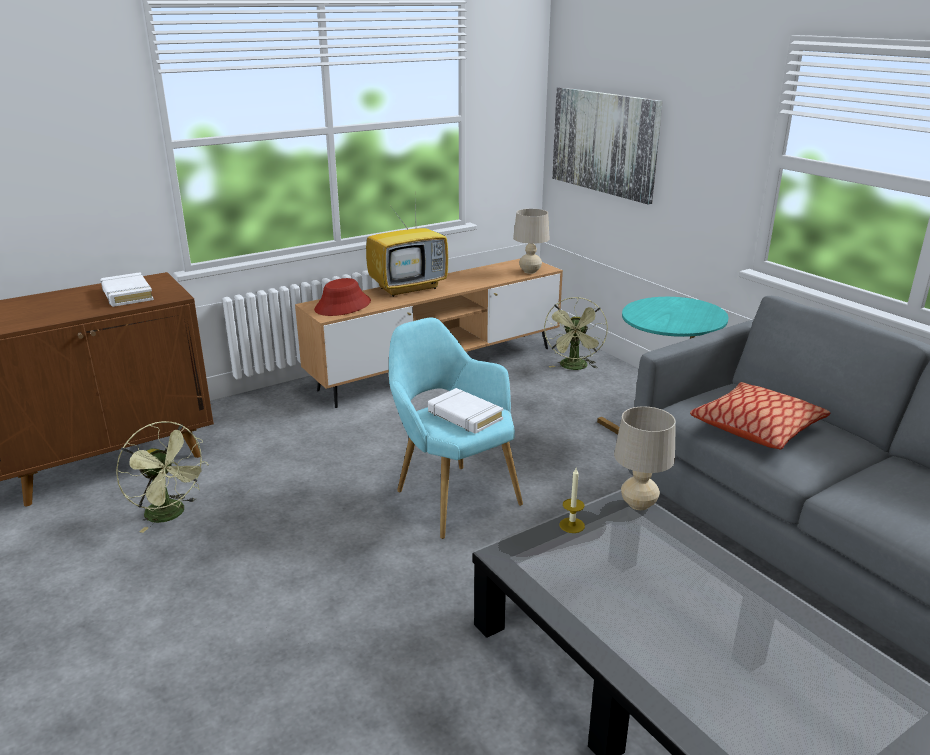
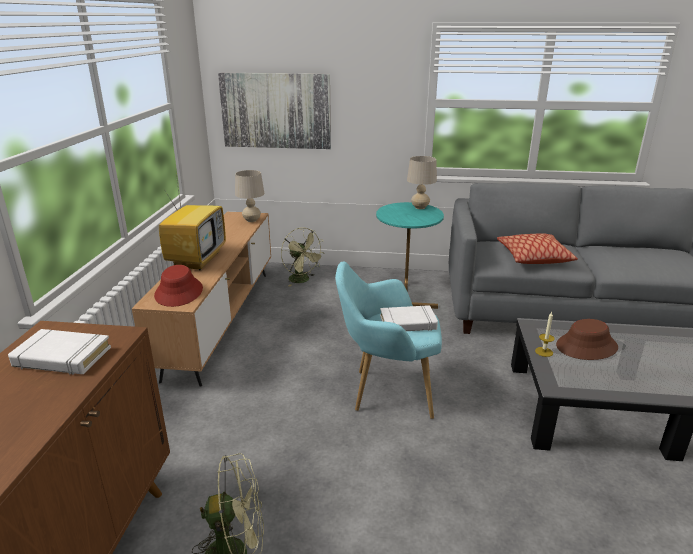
camera: 50 degrees left, 0 degrees up
(634, 552) = (586, 347): none -> brown hat
(638, 504) = (540, 324): beige table lamp -> beige table lamp (420, 207)

